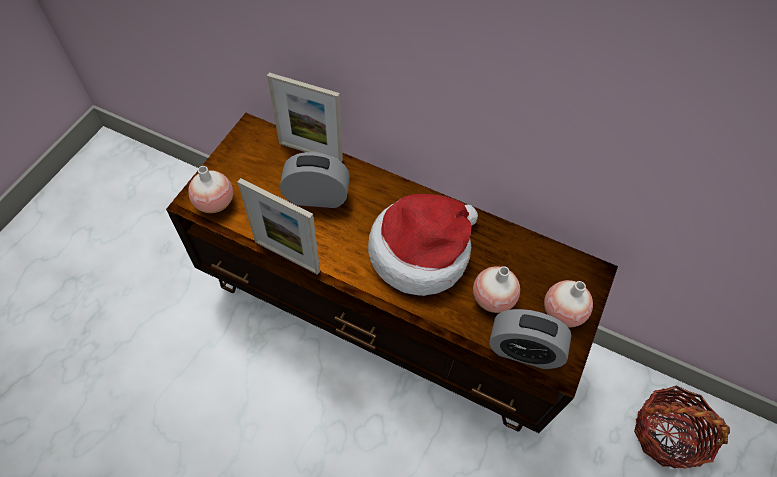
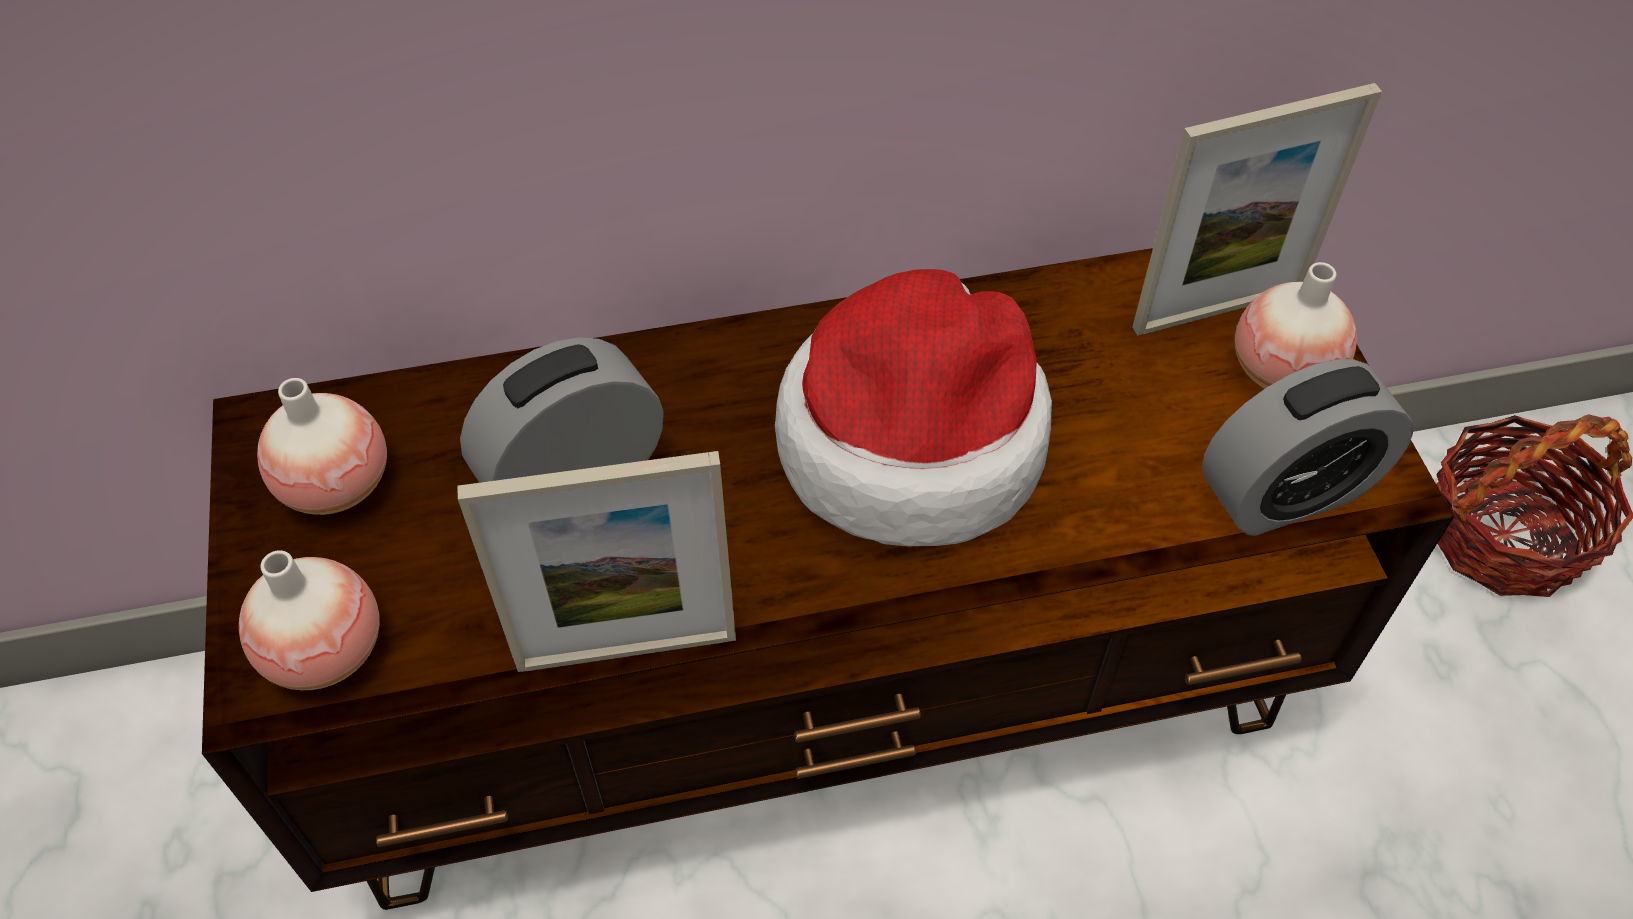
camera: 35 degrees left, 5 degrees down
(310, 152) = (465, 389): picture frame -> picture frame (1218, 309)
(492, 298) = (1136, 434): vase -> vase (336, 484)

